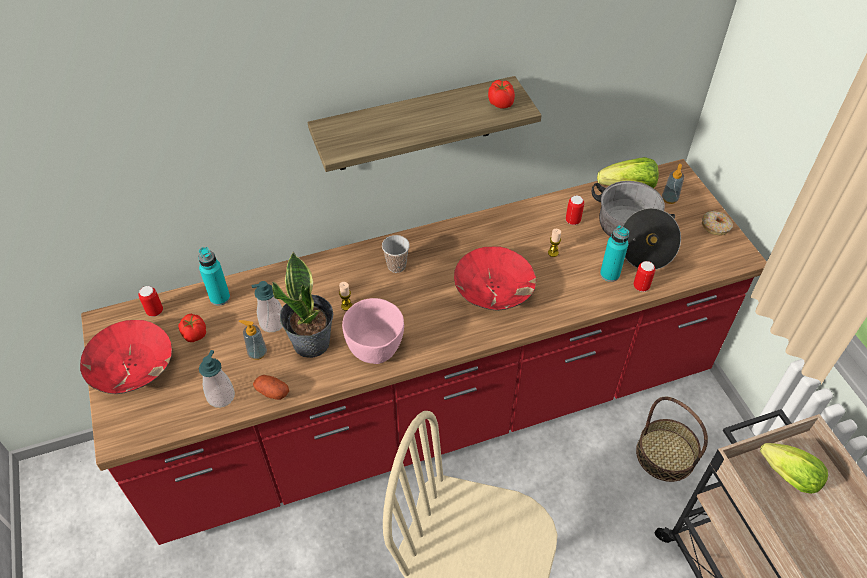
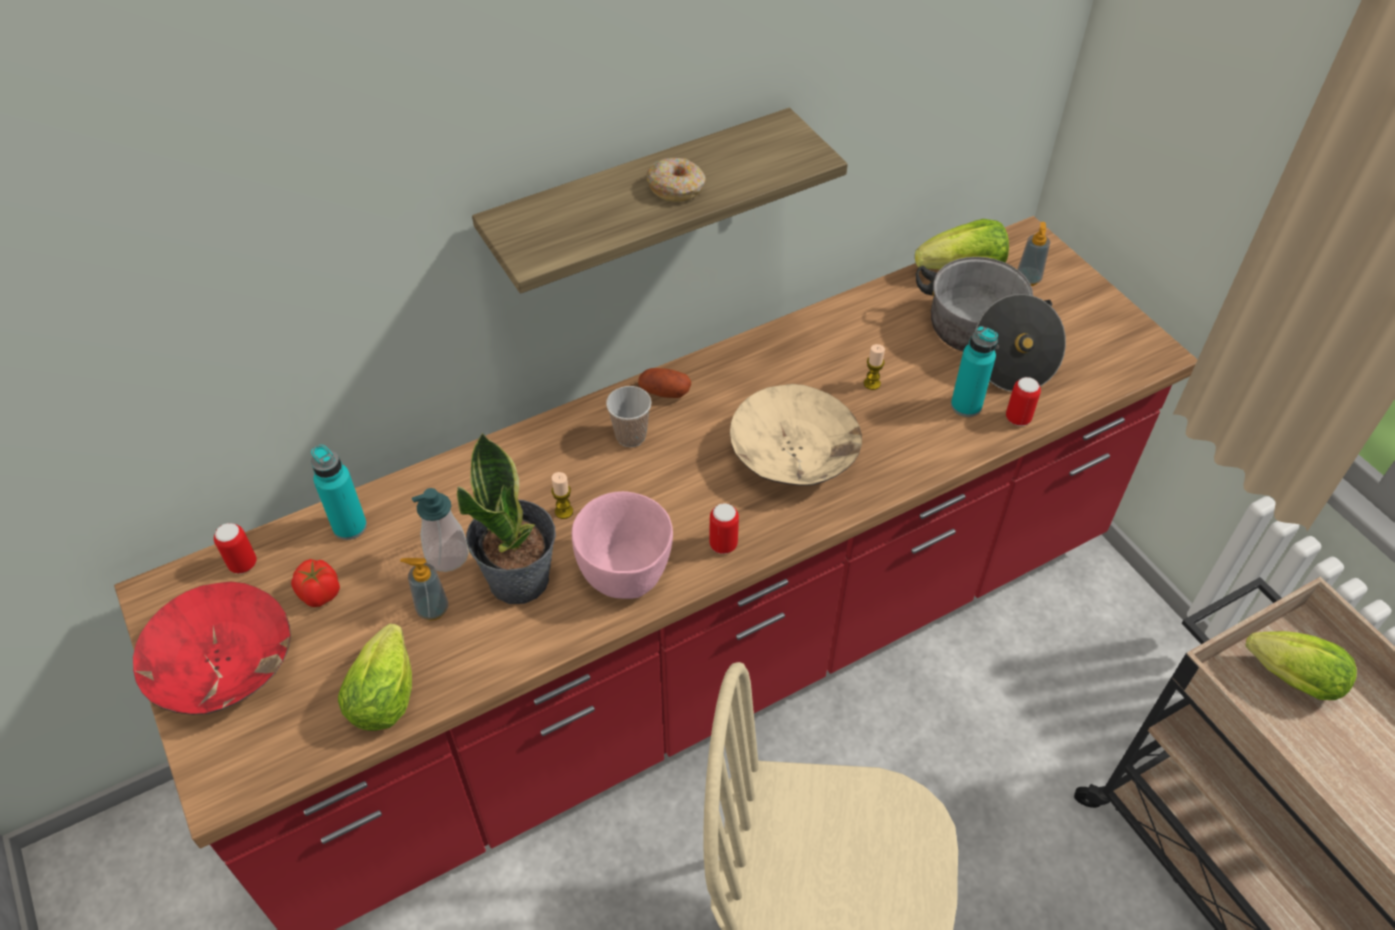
camera: 10 degrees left, 0 degrees up
(221, 396) = (386, 690): soap dispenser -> lettuce
(272, 392) = (471, 670): potato -> potato (664, 392)
(493, 291) = (794, 455): red bowl -> beige bowl
(501, 103) = (779, 153): tomato -> none
(573, 221) = (890, 330): can -> can (723, 544)
(665, 454) = (1064, 672): basket -> none
(715, 226) = (1106, 312): donut -> donut (677, 187)

